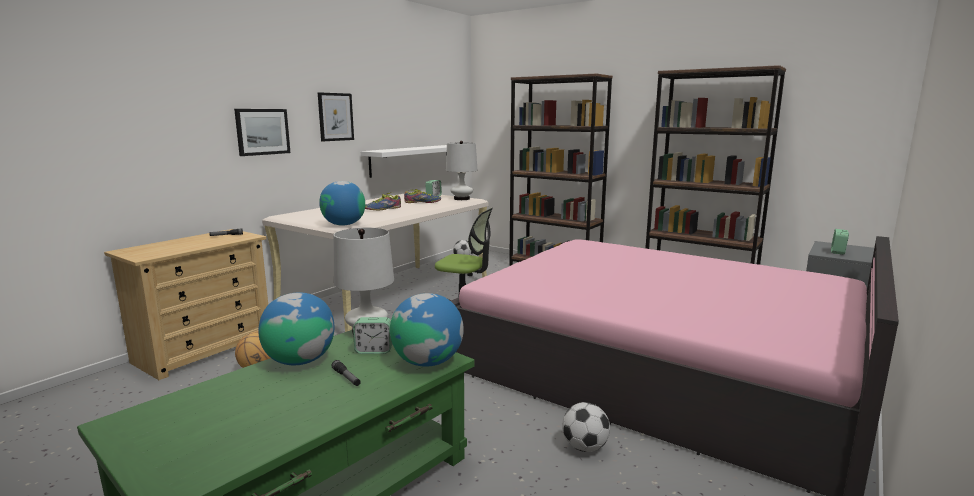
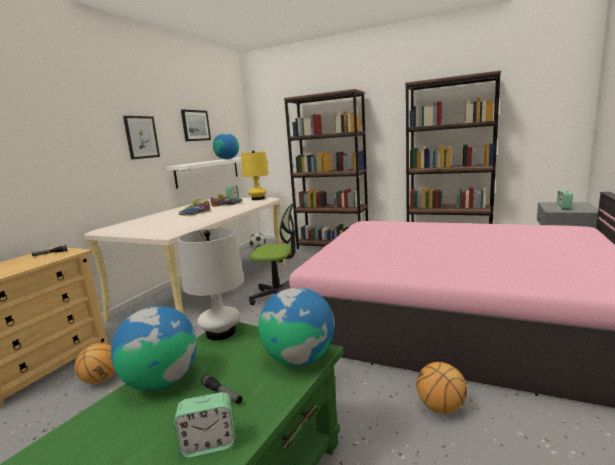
camera: 10 degrees left, 0 degrees up
(262, 131) = (74, 153): picture -> picture (195, 125)
(344, 224) = (166, 230): globe -> globe (227, 159)
(374, 350) = (237, 353): alarm clock -> alarm clock (209, 444)
(462, 199) = (258, 199): white table lamp -> yellow table lamp
(585, 447) = (440, 407): football -> basketball

